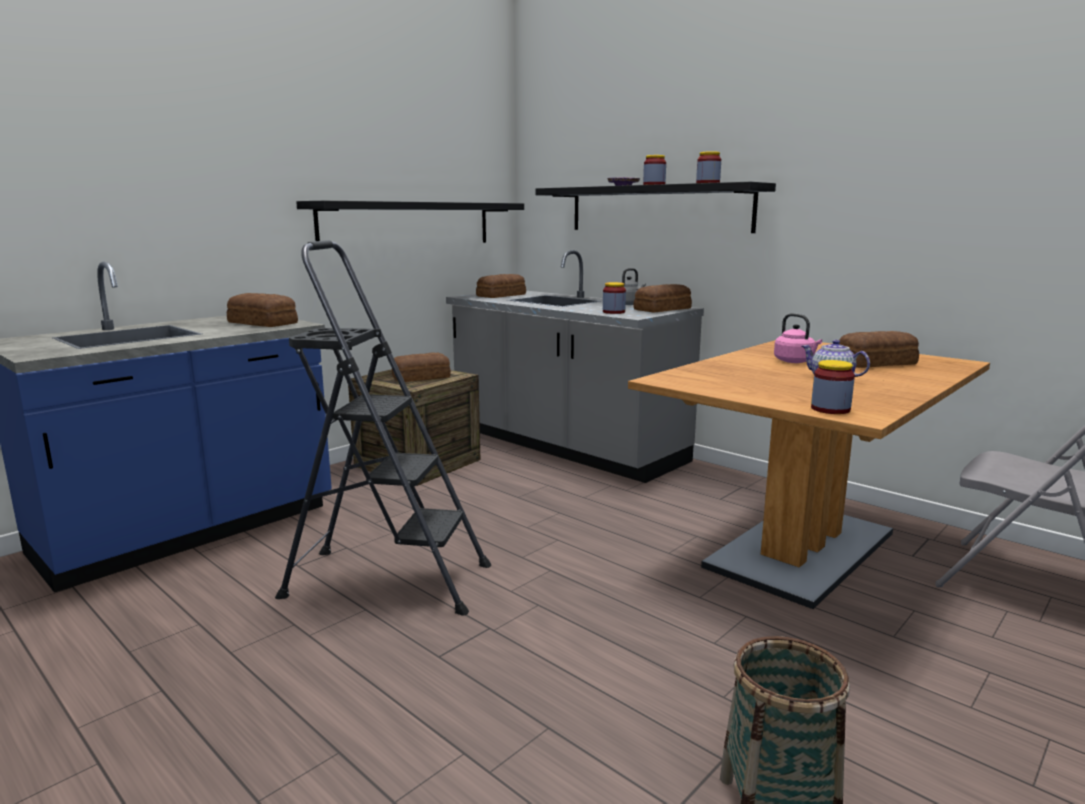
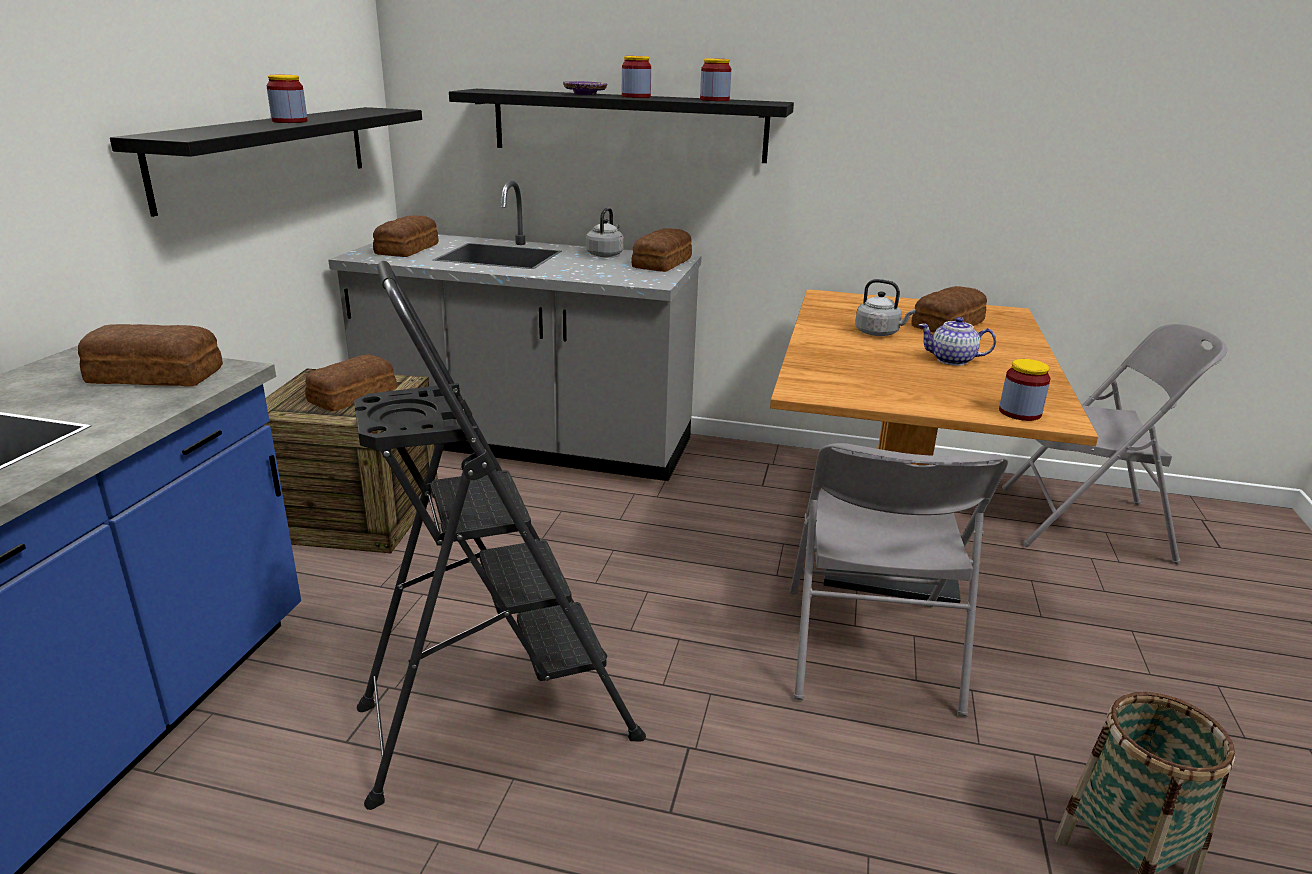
camera: 30 degrees left, 10 degrees up
(613, 312) = (617, 276): jar -> jar (289, 121)
(694, 613) = (868, 648): none -> grey chair
(795, 361) = (879, 333): pink kettle -> grey kettle

